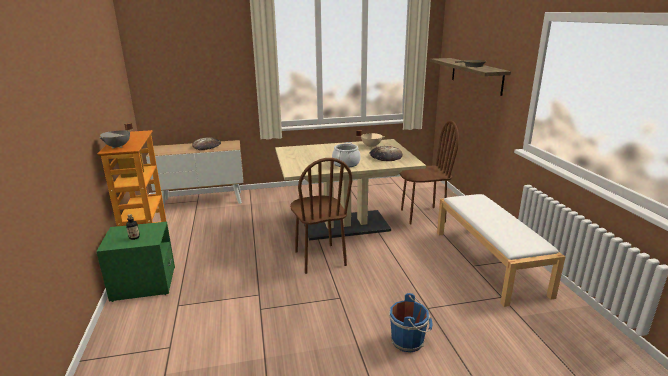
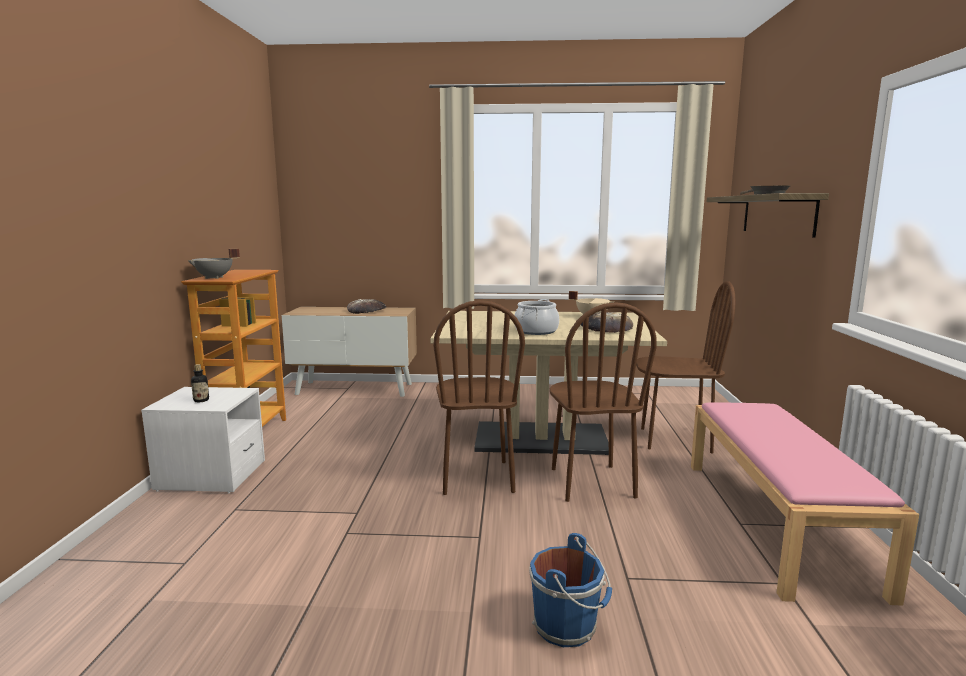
camera: 15 degrees right, 10 degrees down
(144, 284) = (211, 476): green nightstand -> white nightstand
(387, 252) = (591, 483): none -> brown chair
(489, 262) = (776, 522): white bench -> pink bench

